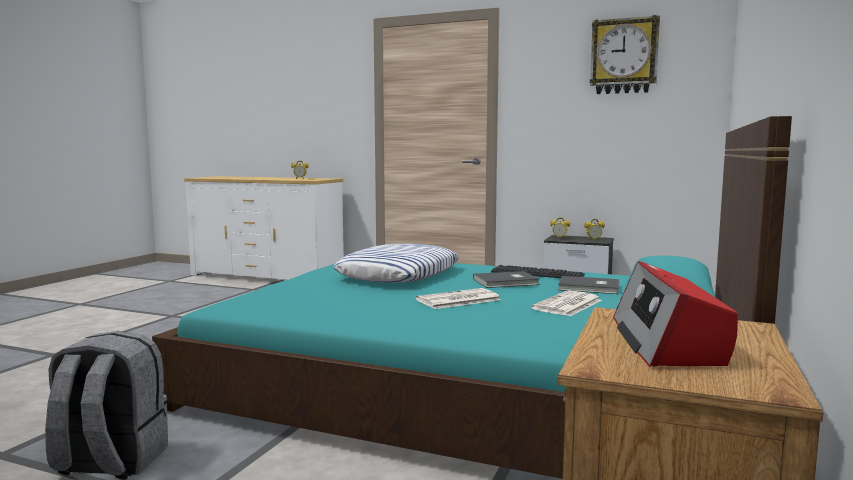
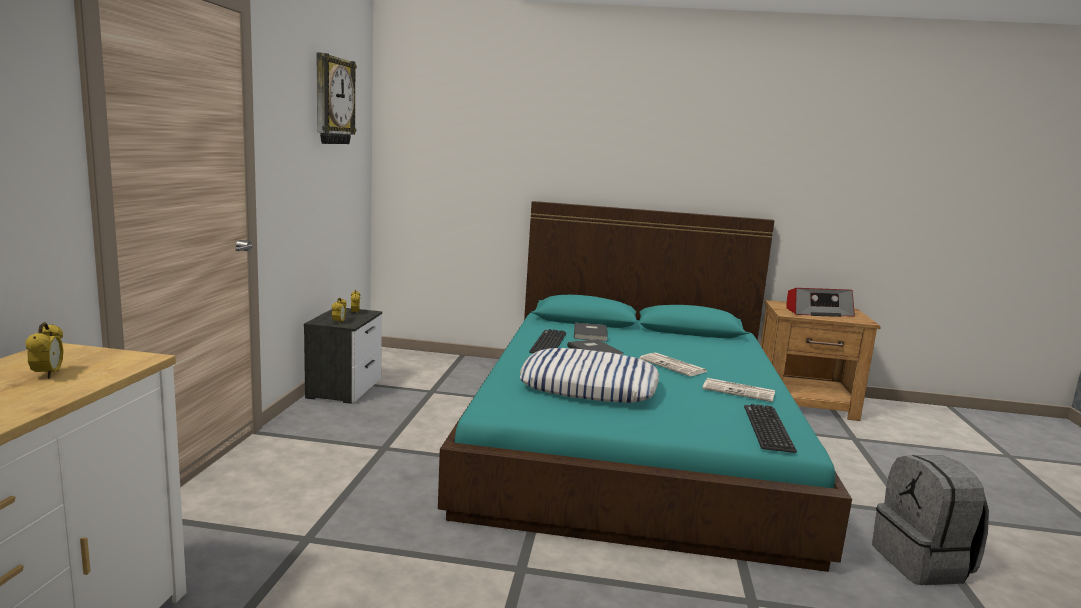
camera: 105 degrees left, 5 degrees up
(262, 304) = (768, 428): none -> keyboard
(567, 305) = (651, 342): newspaper -> newspaper (739, 391)

